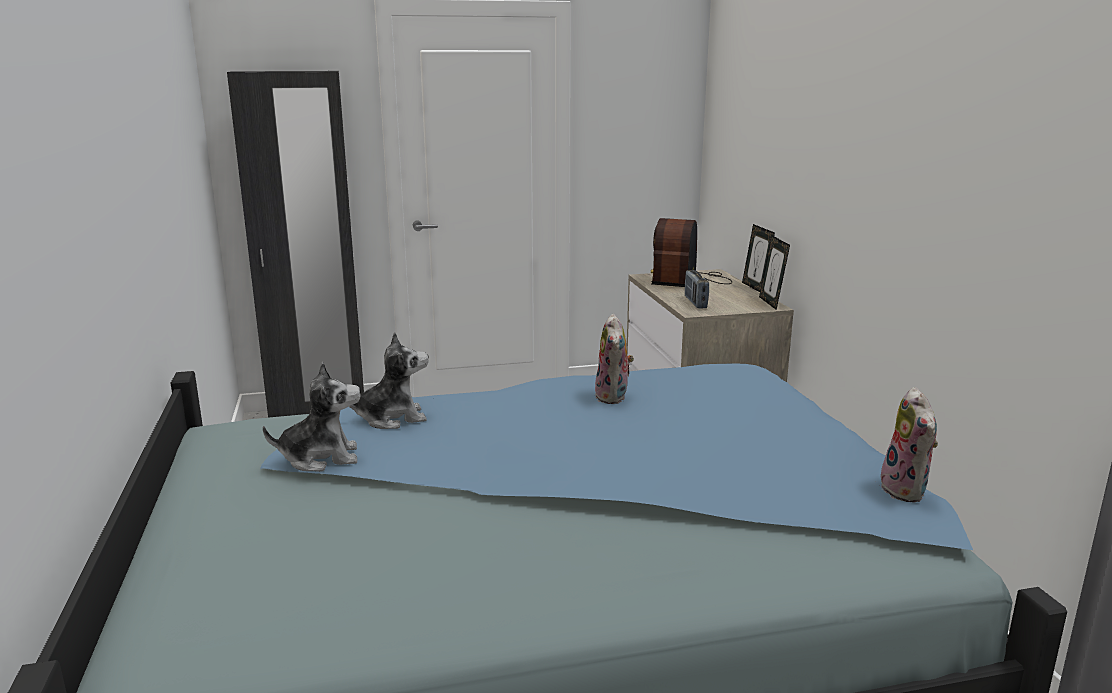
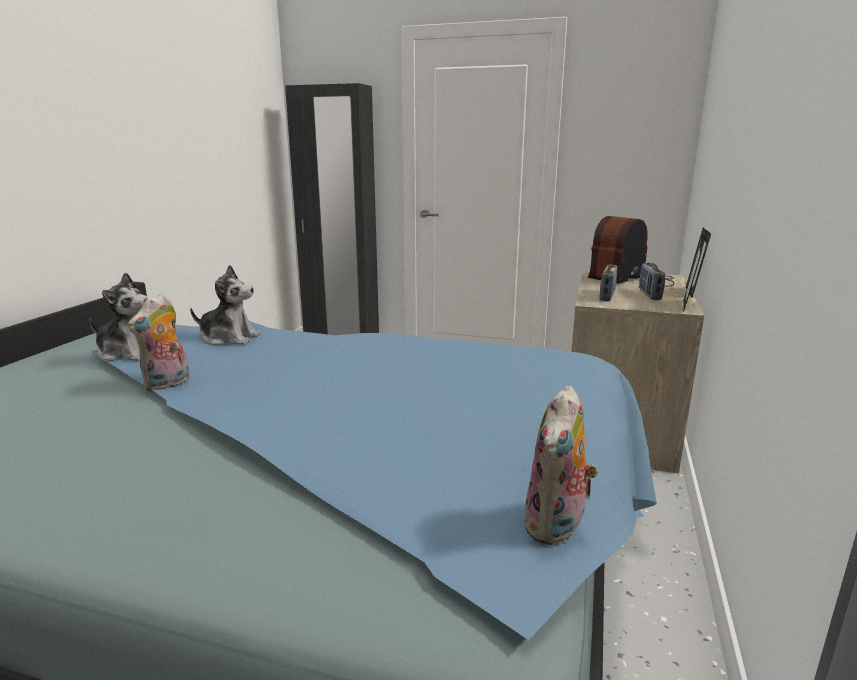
camera: 30 degrees right, 0 degrees up
(614, 397) = (409, 356): plush toy -> plush toy (168, 385)
(726, 295) = (649, 294): none -> radio

